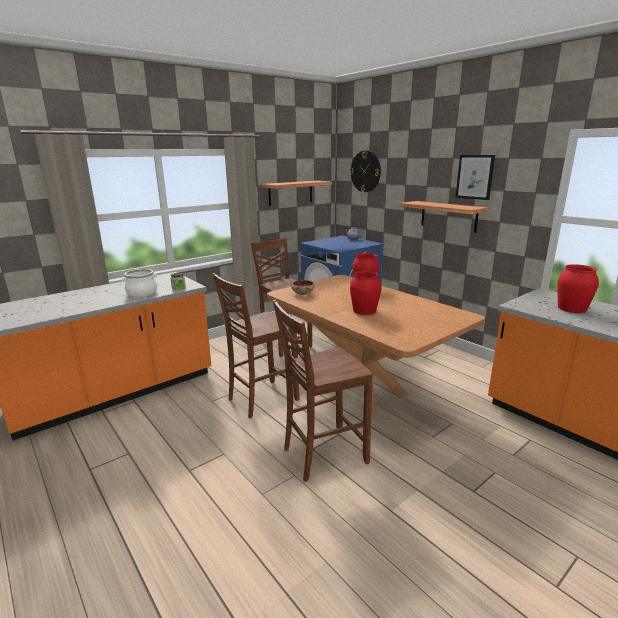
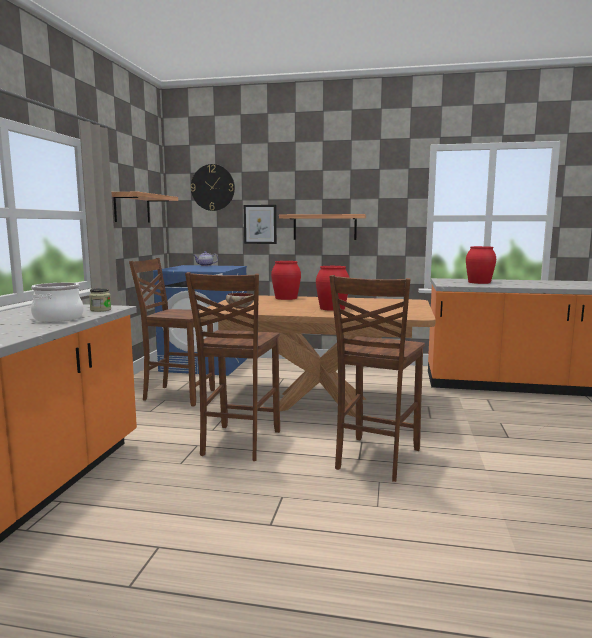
camera: 40 degrees left, 10 degrees down
(475, 177) = (349, 187): picture -> picture (260, 224)

